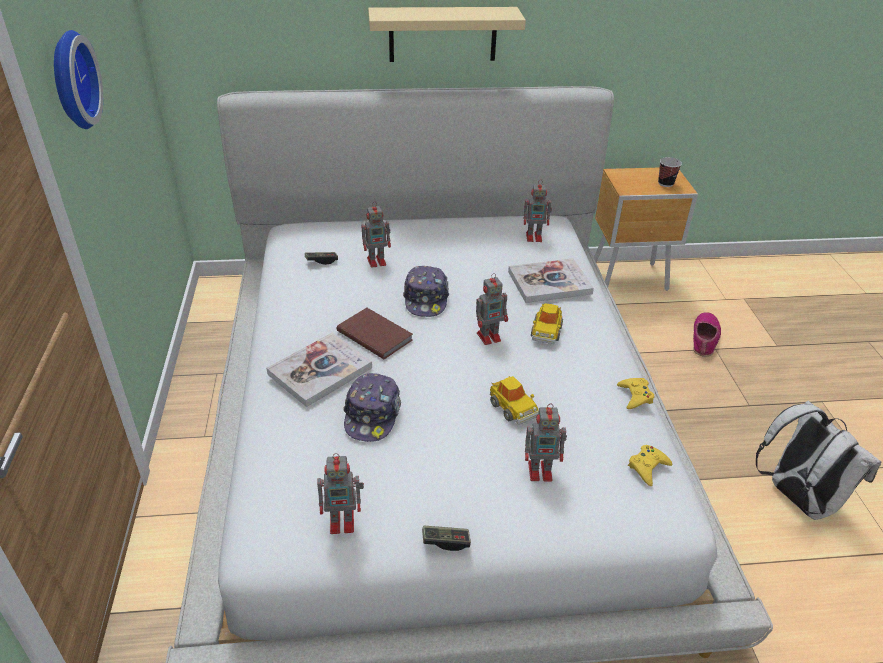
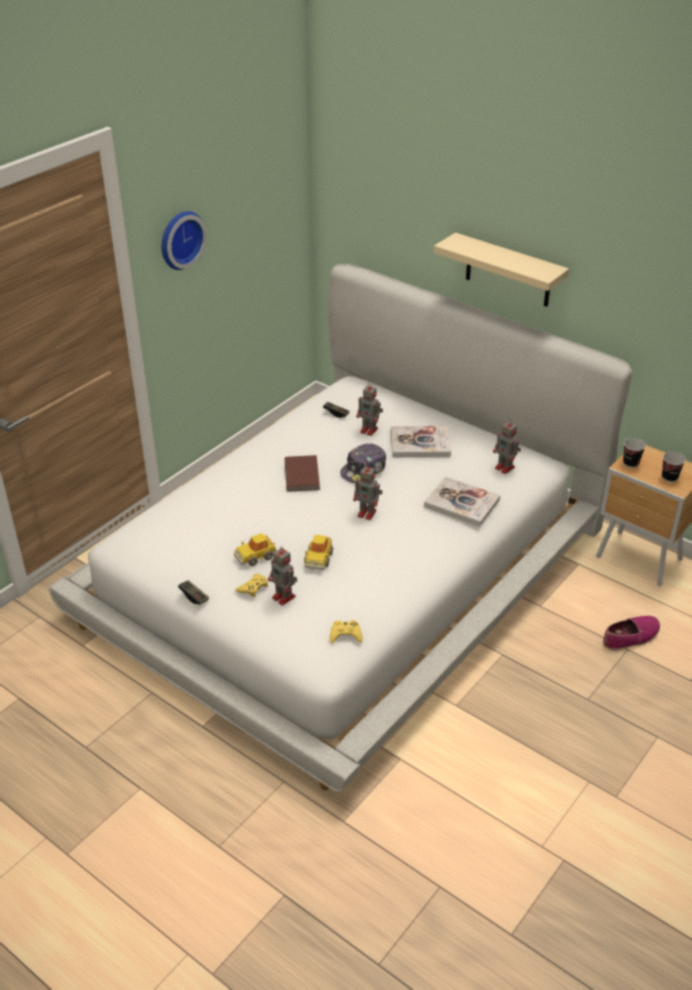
camera: 45 degrees right, 0 degrees up
(320, 371) = (246, 478): book -> book (420, 443)
(343, 521) = (161, 556): toy robot -> none
(372, 415) = (240, 516): cap -> none
(546, 332) = (407, 531): toy car -> toy car (255, 556)
(627, 185) = (630, 463): none -> cup
(635, 396) = (403, 598): yellow game controller -> yellow game controller (253, 588)
(796, 498) = (521, 770): white backpack -> none

